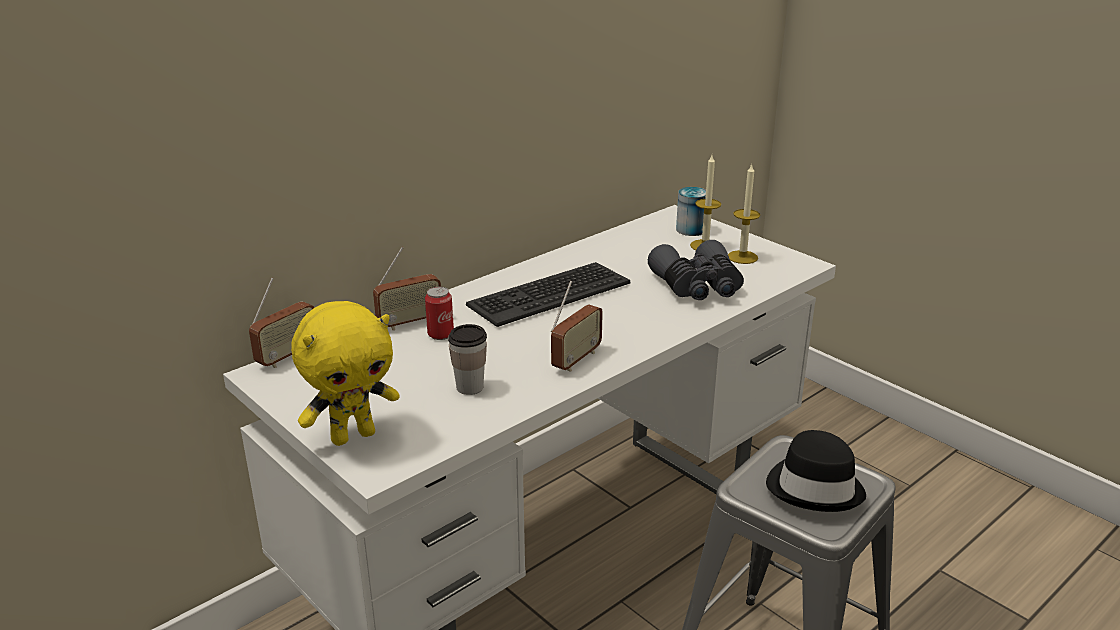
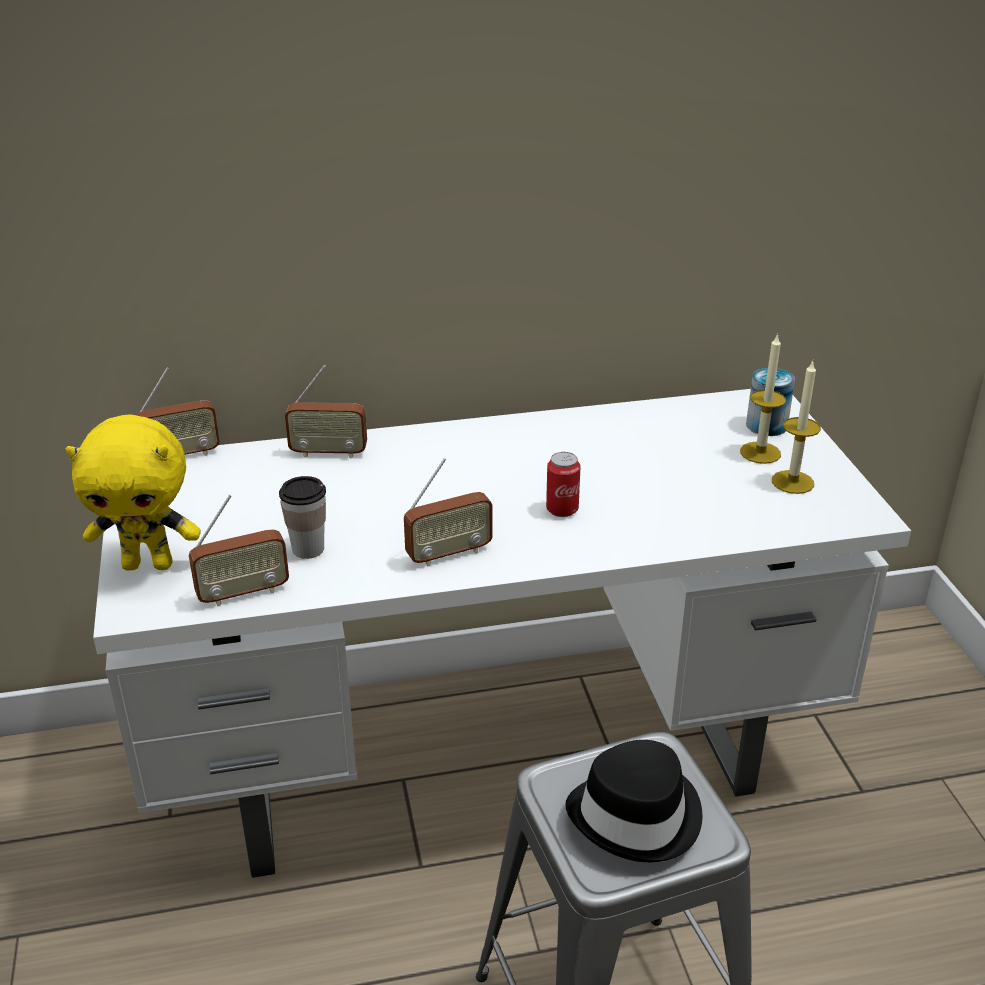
camera: 30 degrees right, 5 degrees up
(440, 334) = (343, 477): can -> can (562, 509)
(454, 430) = (243, 593): none -> radio
(548, 294) = (505, 463): keyboard -> none
(698, 287) = (690, 506): grey binoculars -> none

